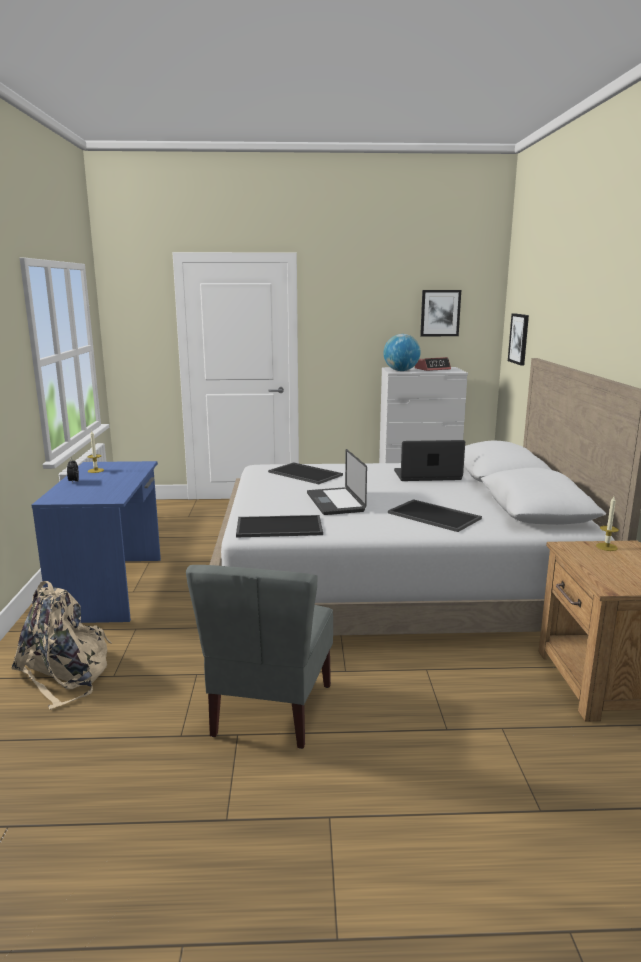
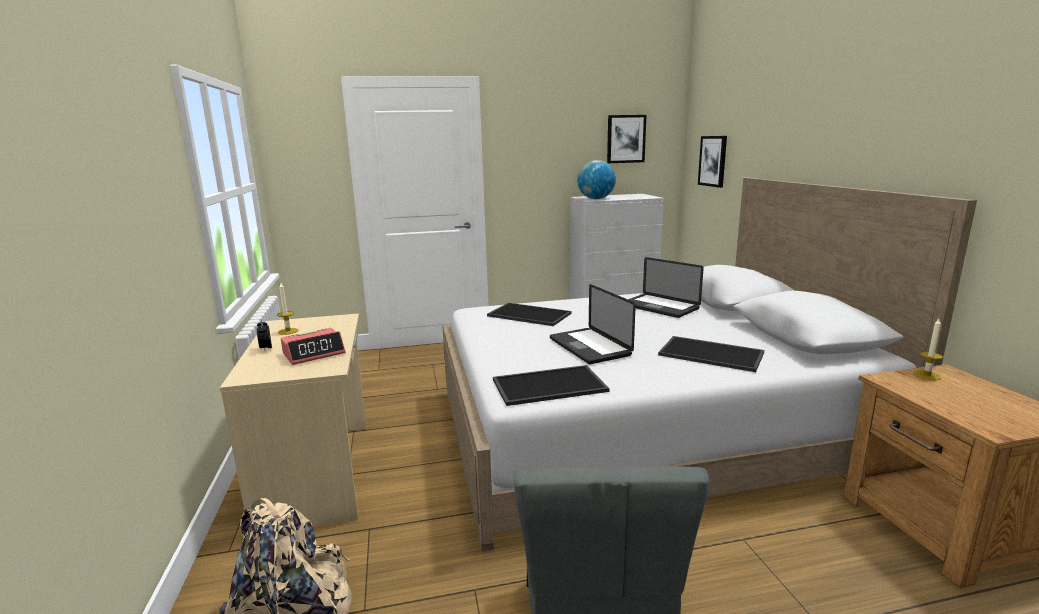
camera: 10 degrees left, 0 degrees up
(112, 587) = (319, 472): blue desk -> beige desk
(427, 475) = (660, 307): laptop -> laptop turned 120 degrees counterclockwise
(432, 369) = (624, 196): alarm clock -> alarm clock (314, 353)

